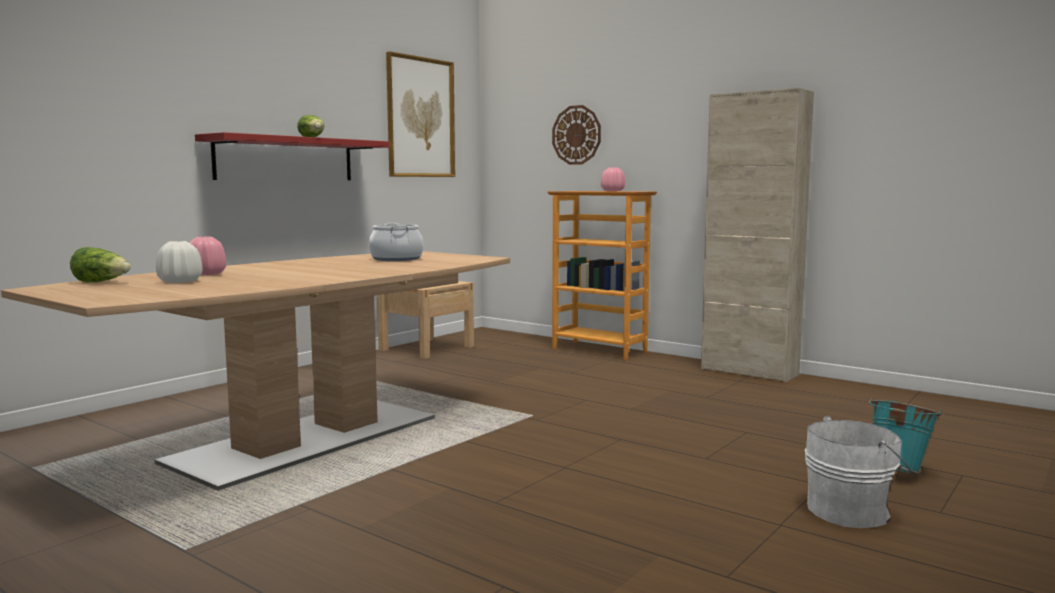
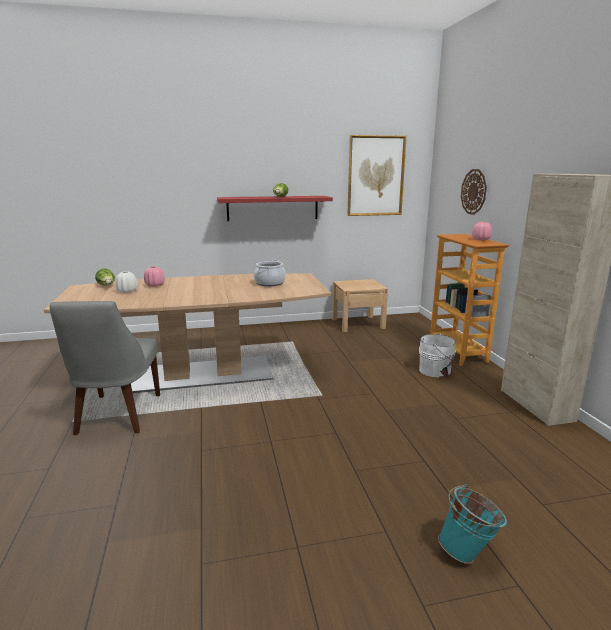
camera: 40 degrees right, 10 degrees up
(263, 517) = (117, 416): none -> grey chair
(852, 511) = (361, 564): white bucket -> white bucket (436, 371)

